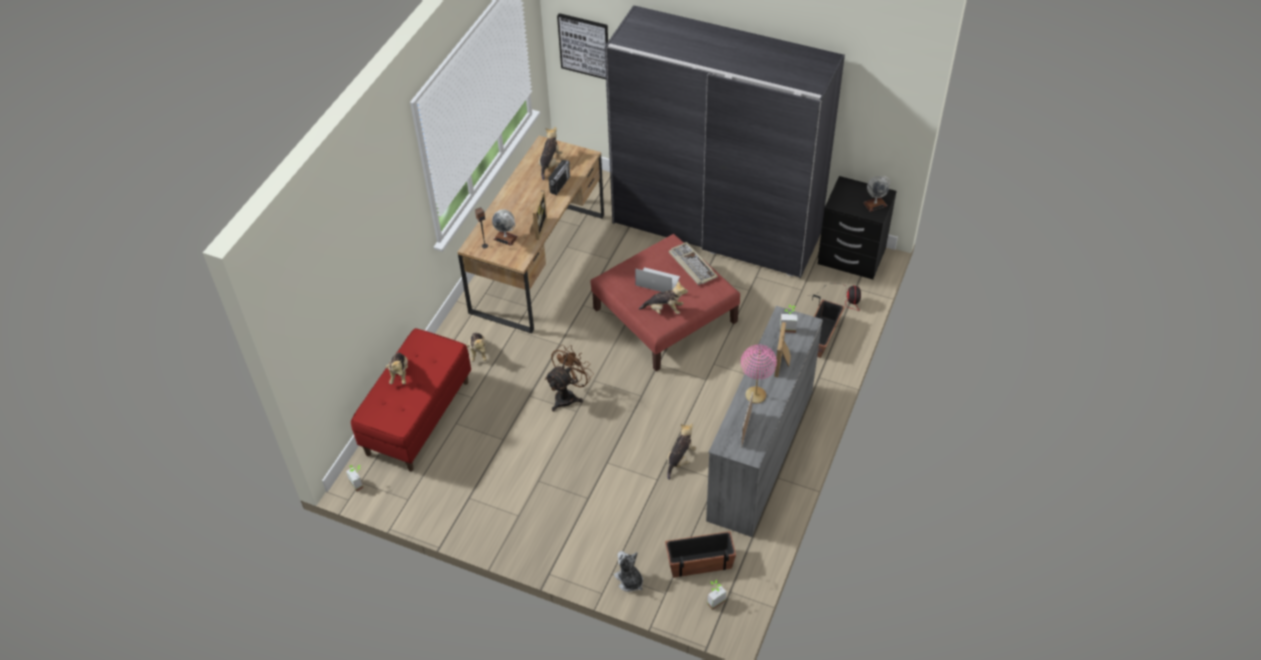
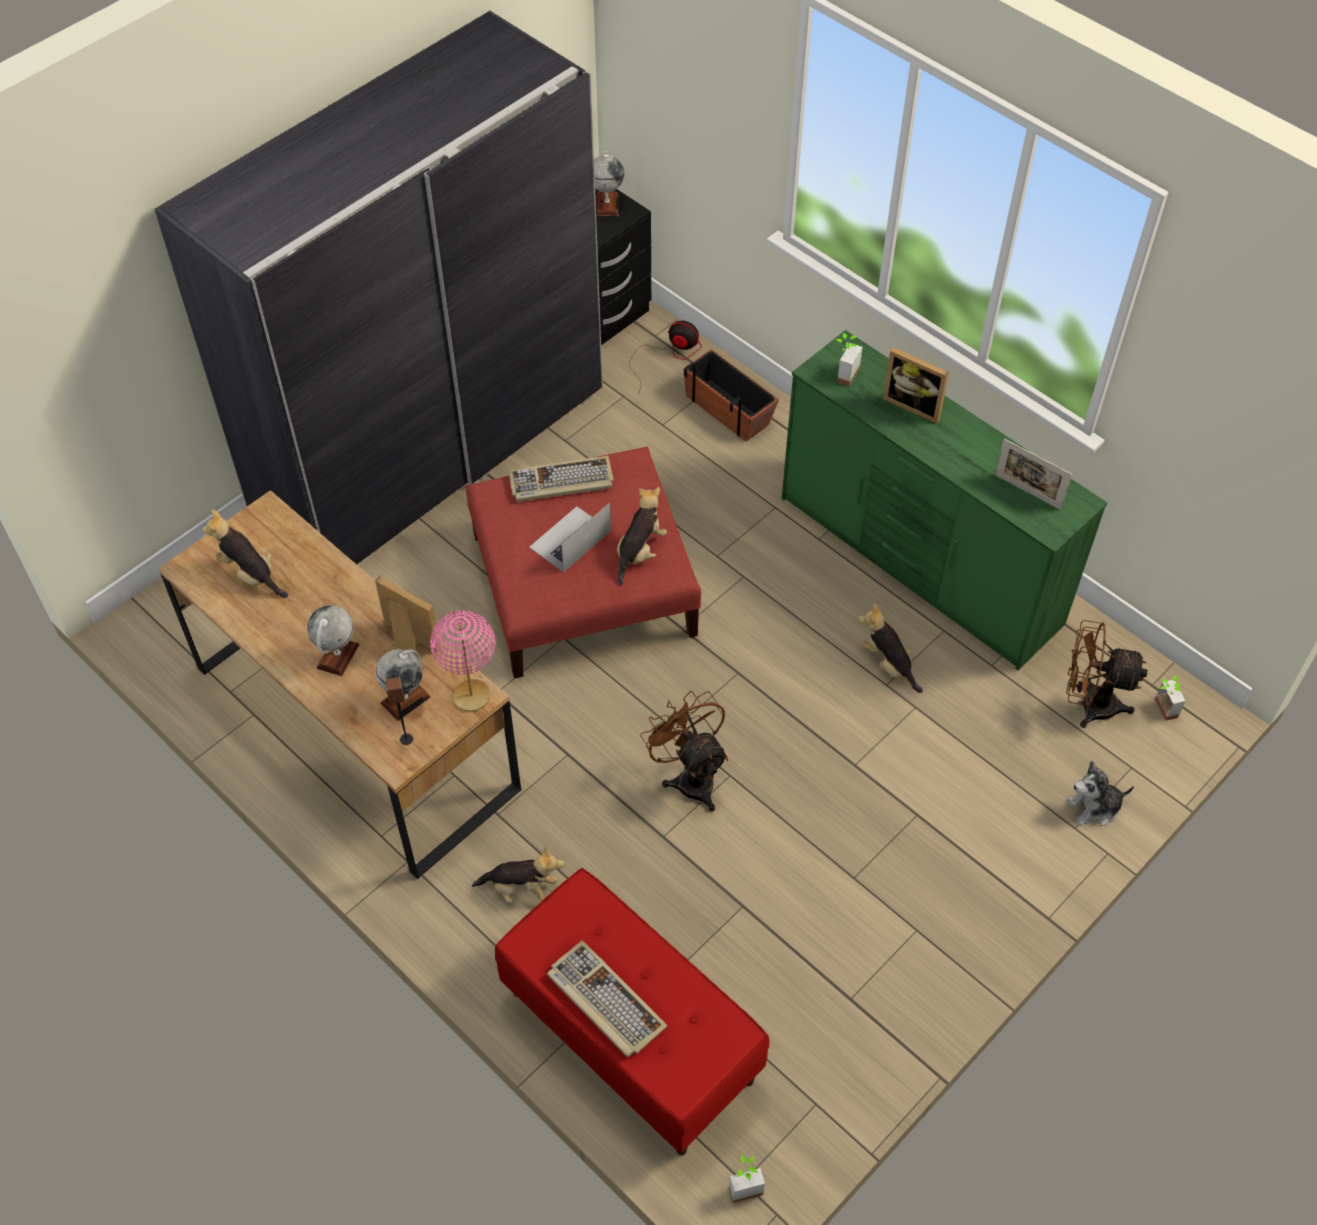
camera: 70 degrees left, 5 degrees up
(399, 374) = (604, 1001): plush toy -> keyboard
(519, 208) = (338, 656): none -> globe
(560, 185) = (316, 575): radio -> none
(584, 45) = (86, 367): picture -> none
(700, 562) = (1089, 704): planter -> brown fan
(755, 395) = (964, 458): pink table lamp -> pink table lamp (471, 696)
(759, 455) = (919, 562): grey dresser -> green dresser

